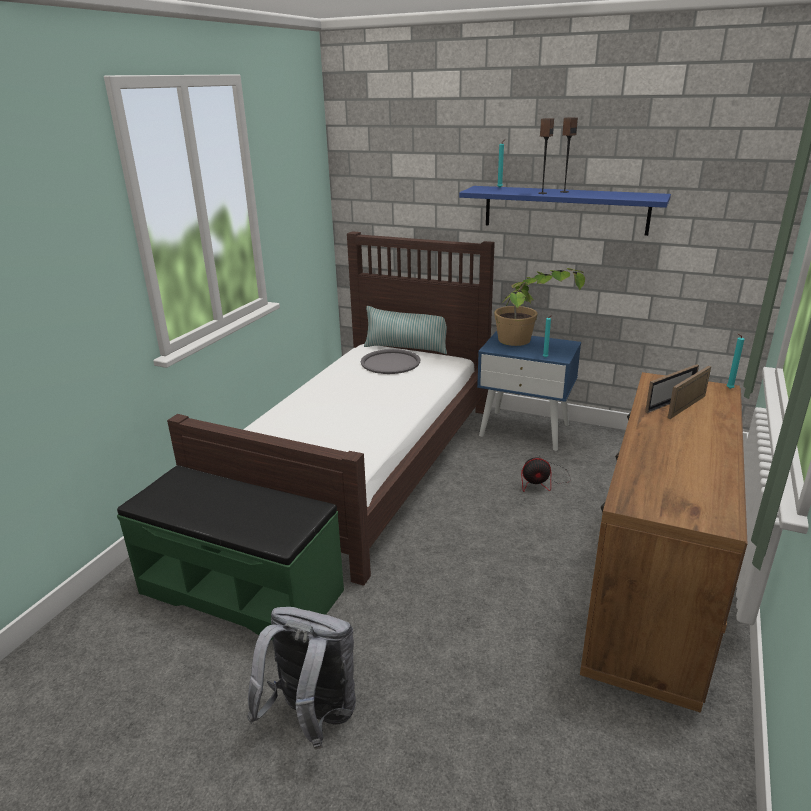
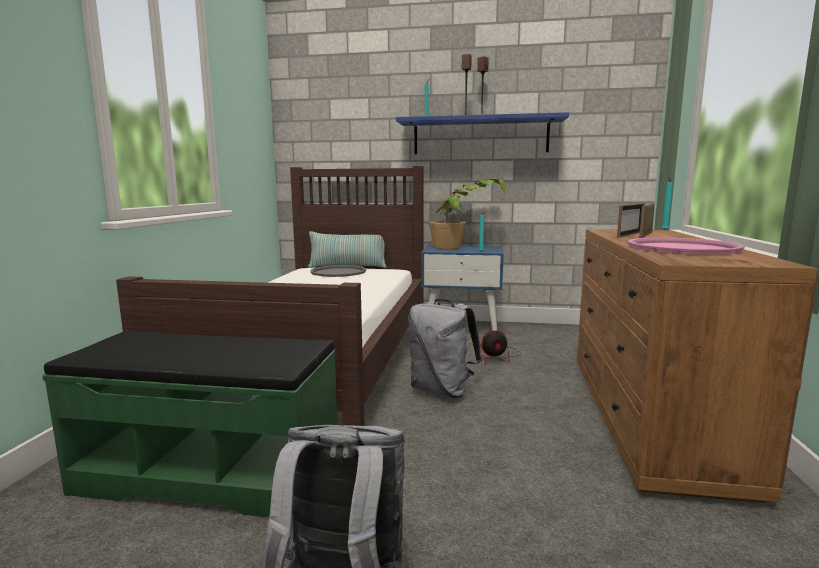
camera: 15 degrees left, 15 degrees down
(463, 524) = (442, 391): none -> grey backpack
(678, 460) = (683, 248): none -> pink tray

